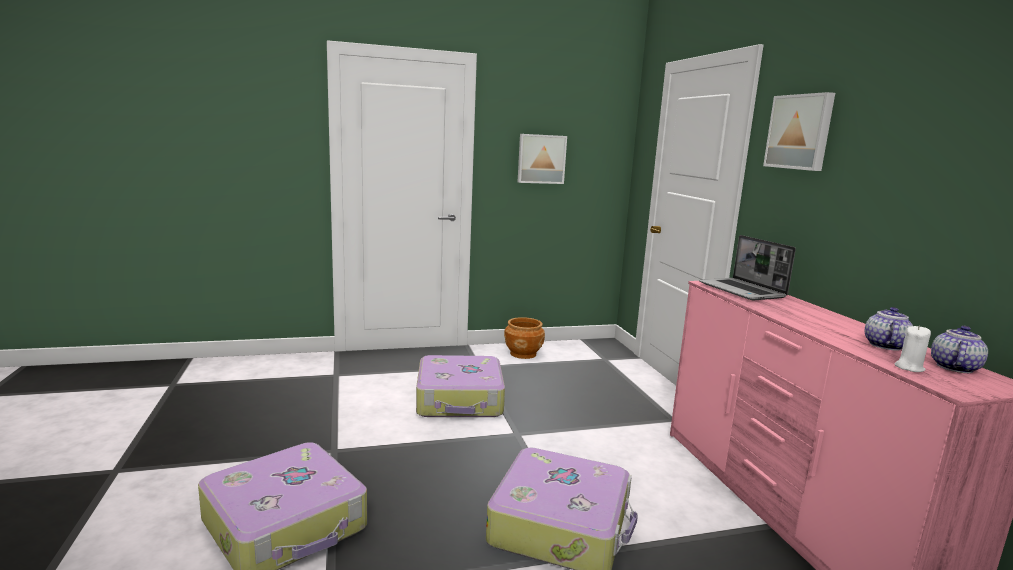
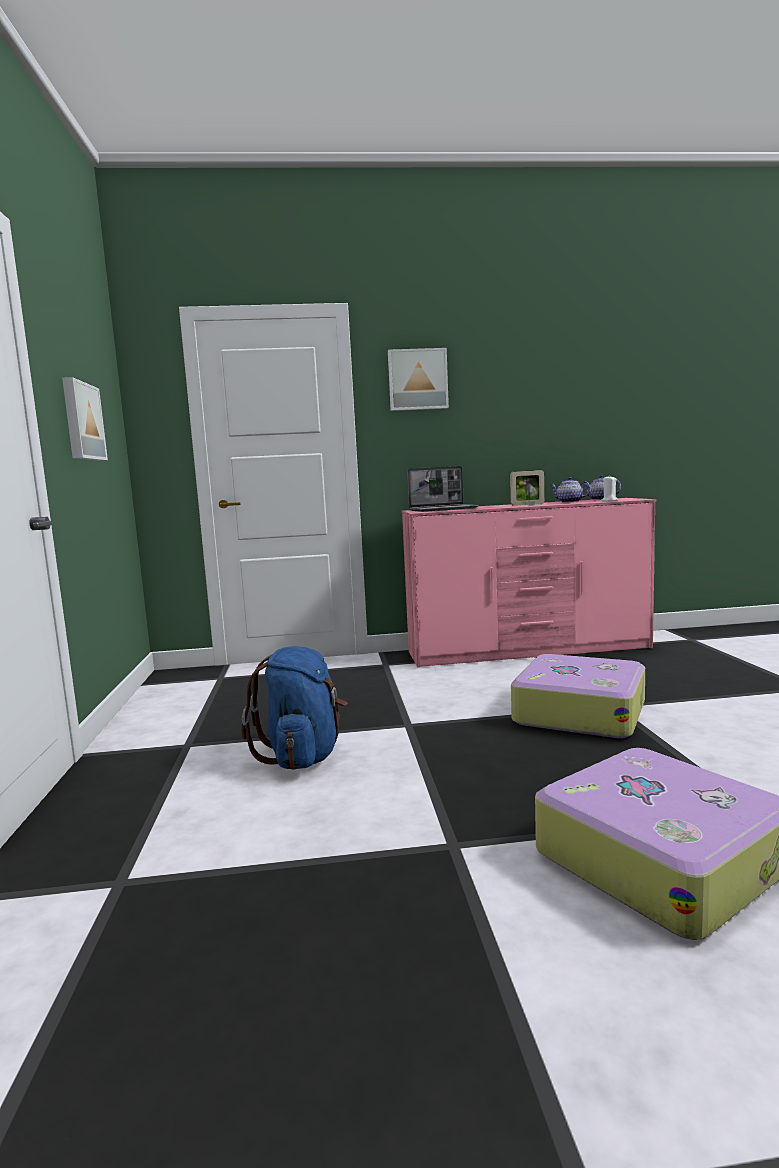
camera: 80 degrees left, 5 degrees down
(460, 400) = (303, 756): suitcase -> blue backpack
(523, 354) = (162, 717): brown planter -> none
(818, 322) = (527, 504): none -> picture frame

